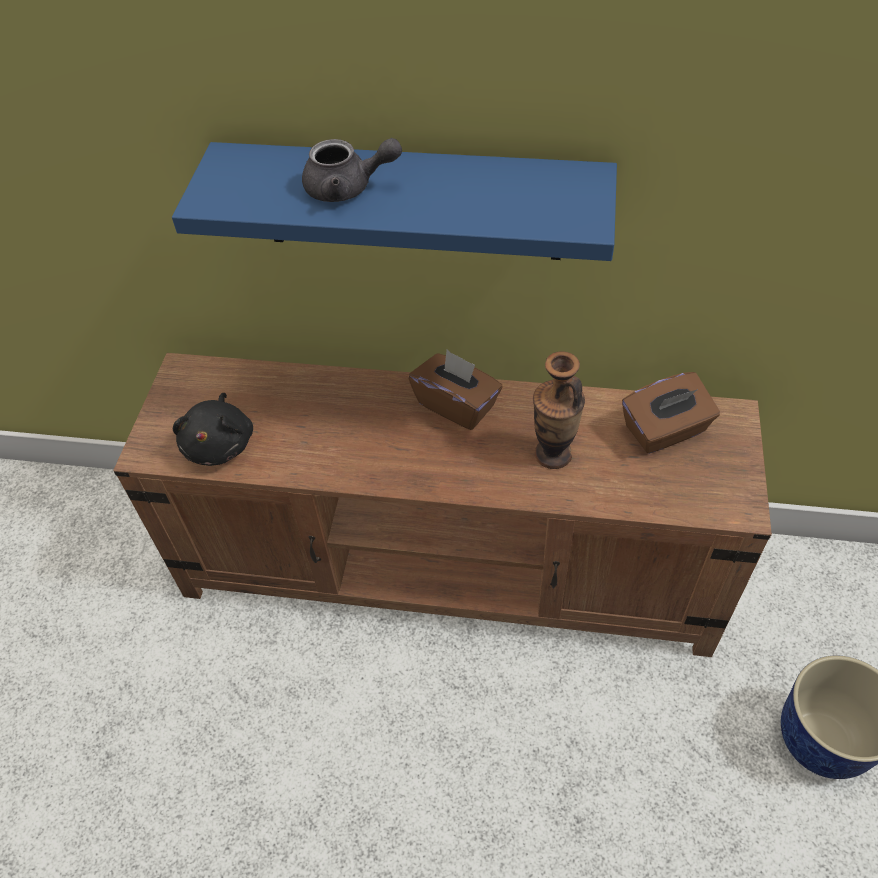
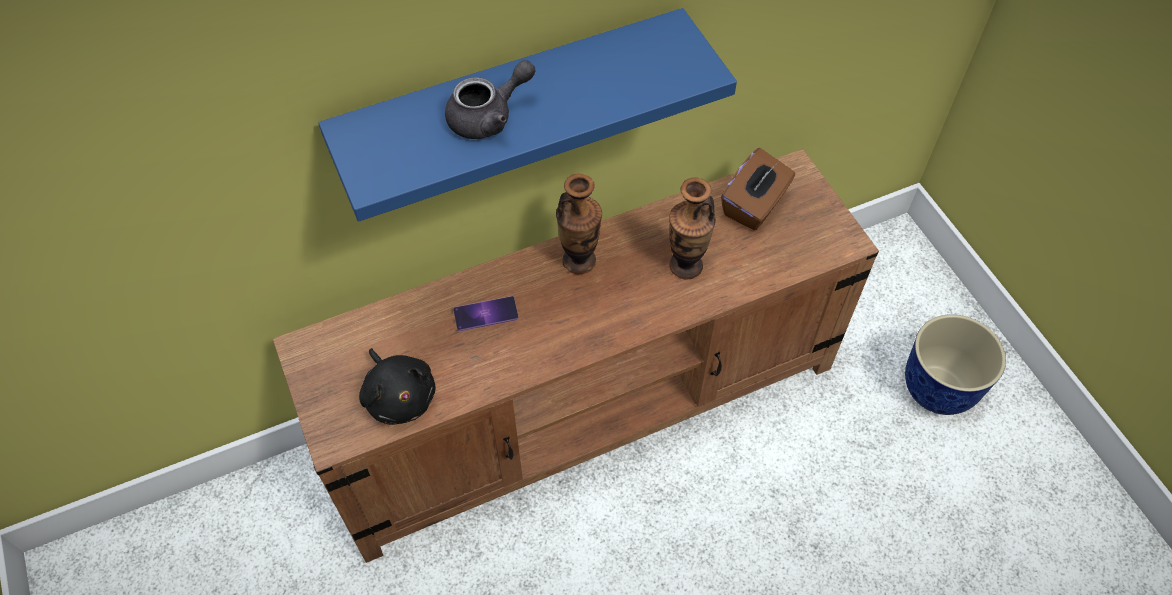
camera: 35 degrees left, 5 degrees up
(341, 411) = (485, 314): none -> phone
(456, 405) = (579, 261): brown tissue box -> vase

